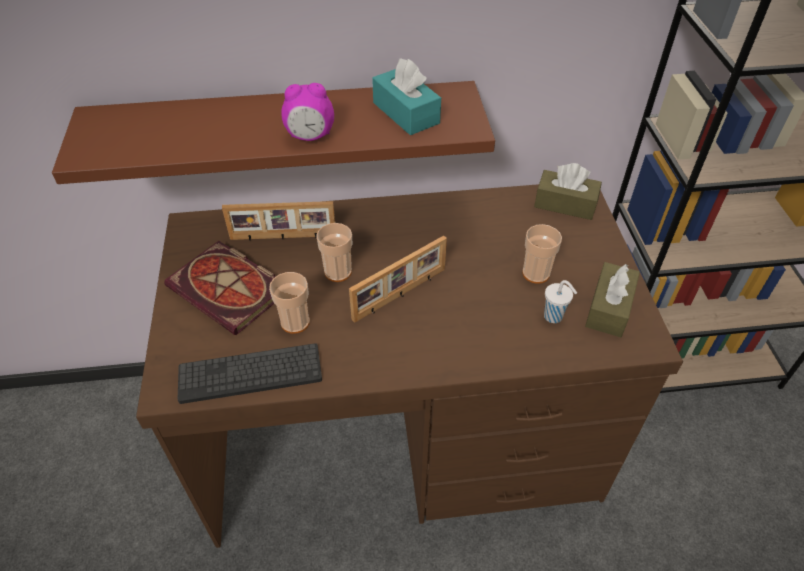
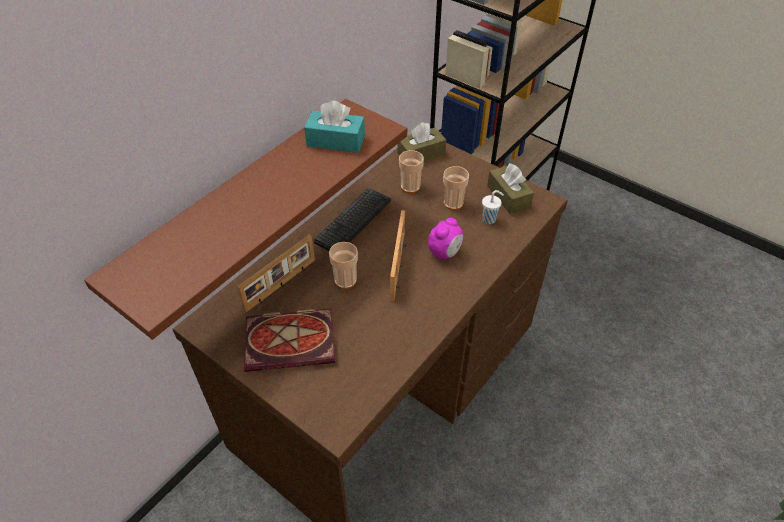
camera: 45 degrees left, 0 degrees up
(250, 374) = (374, 376): keyboard -> keyboard (353, 221)
(295, 322) = (359, 327): cup -> cup (410, 186)
(310, 137) = (299, 190): alarm clock -> alarm clock (445, 253)

